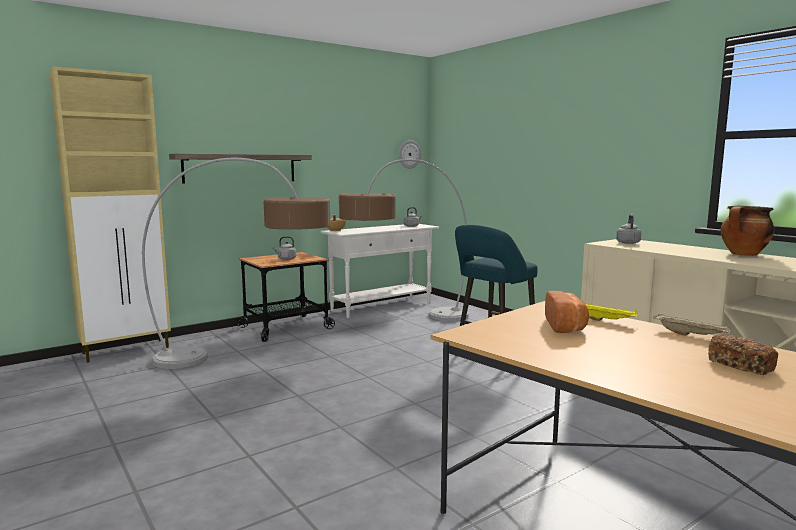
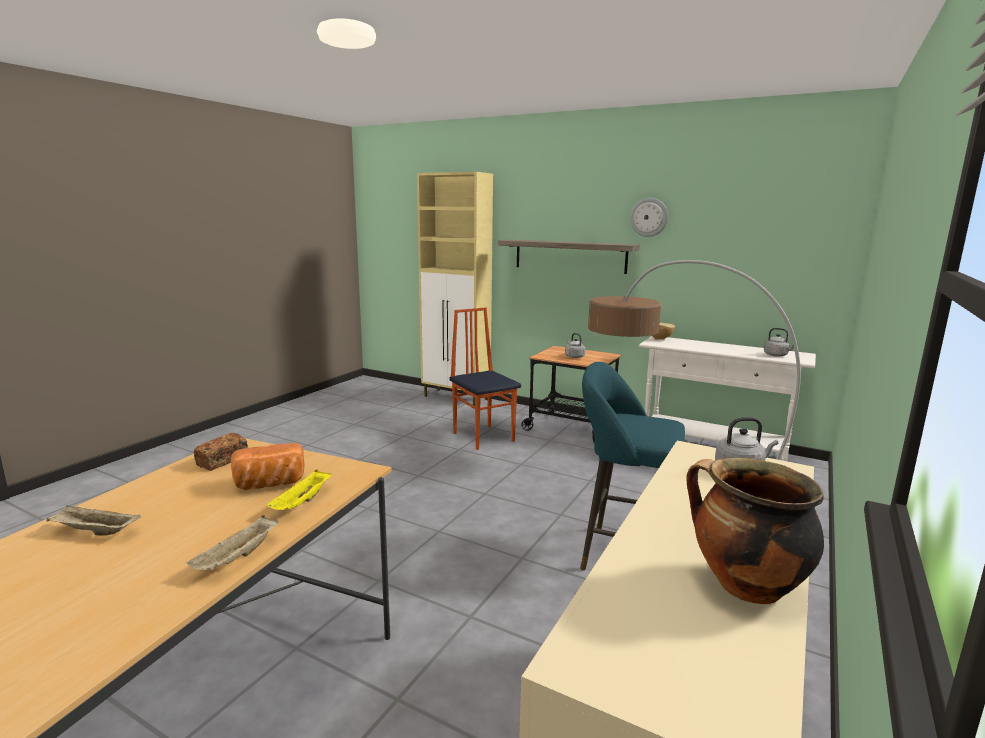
camera: 65 degrees right, 5 degrees up
(252, 357) = (484, 436): floor lamp -> chair
(409, 154) = (819, 249): wall clock -> wall clock (649, 217)
(653, 373) = (94, 532): none -> beige tray
(741, 366) = (101, 586): bread -> bread (222, 461)

